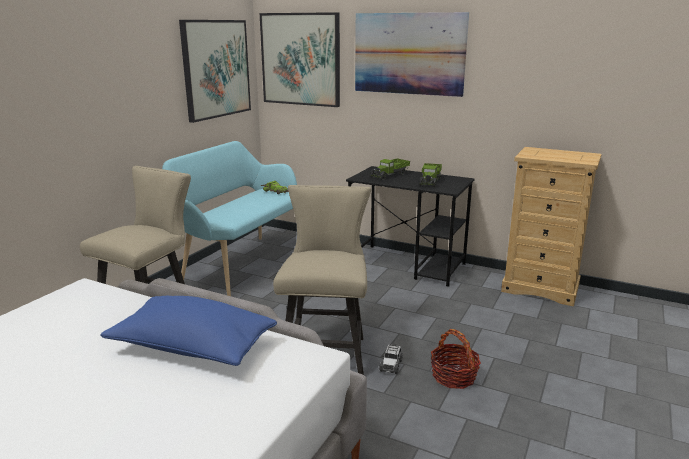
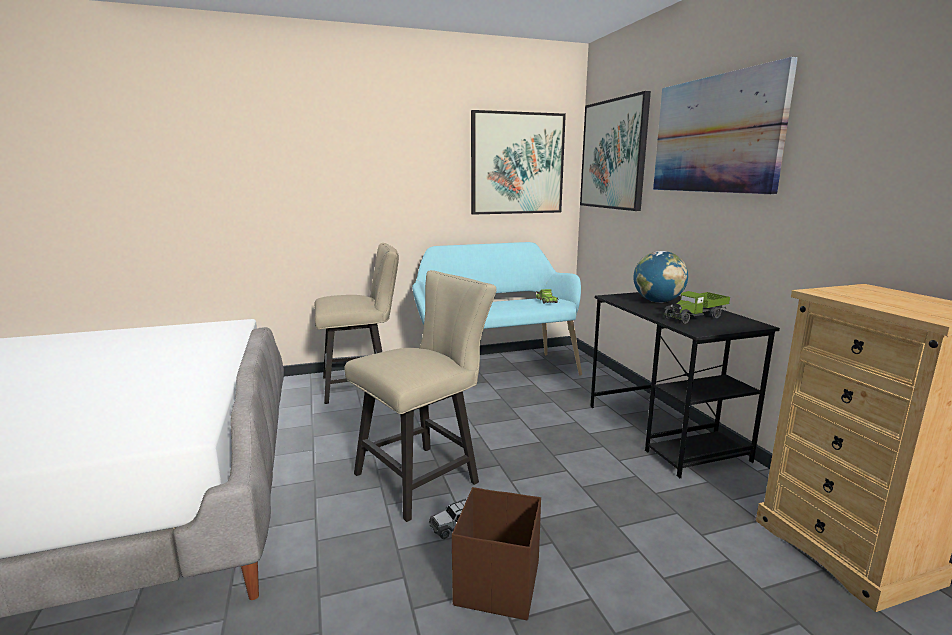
camera: 45 degrees right, 5 degrees down
(192, 348) = (162, 384): blue pillow -> none
(390, 175) = (657, 301): toy truck -> globe
(454, 376) = (496, 584): basket -> brown storage box

